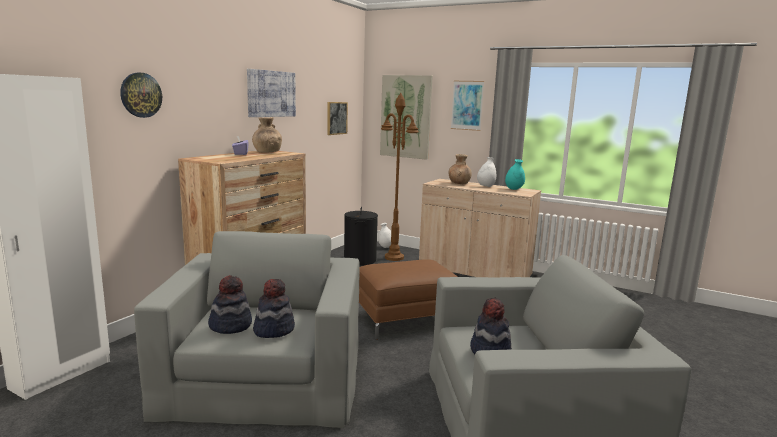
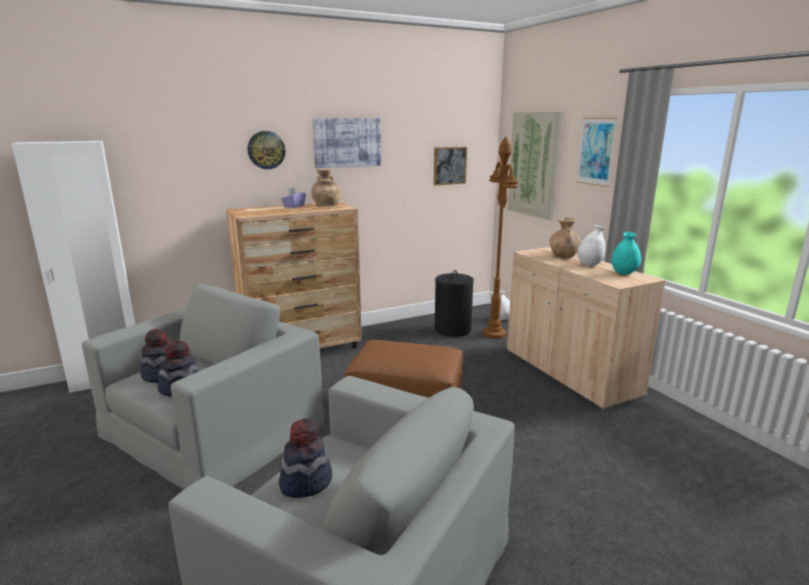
camera: 35 degrees right, 5 degrees up
(141, 95) = (185, 151): wall clock -> wall clock (266, 150)

